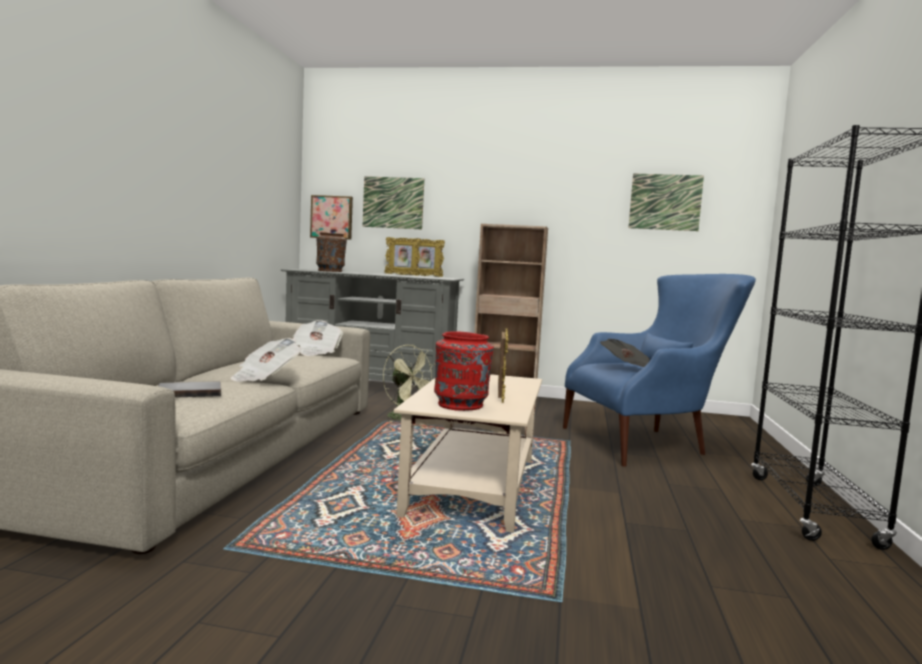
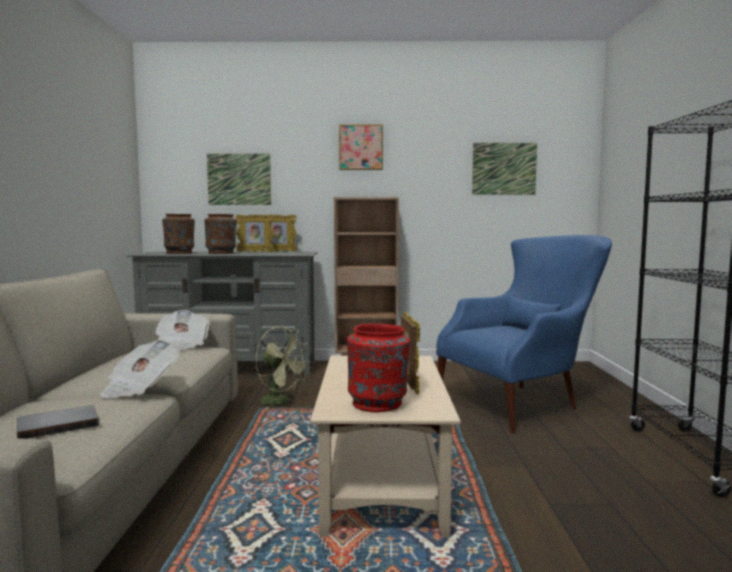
camera: 10 degrees left, 0 degrees up
(332, 217) = (175, 197): picture -> picture (361, 147)
(369, 273) = (221, 253): none -> brown vase
(627, 368) = (501, 334): newspaper -> none

